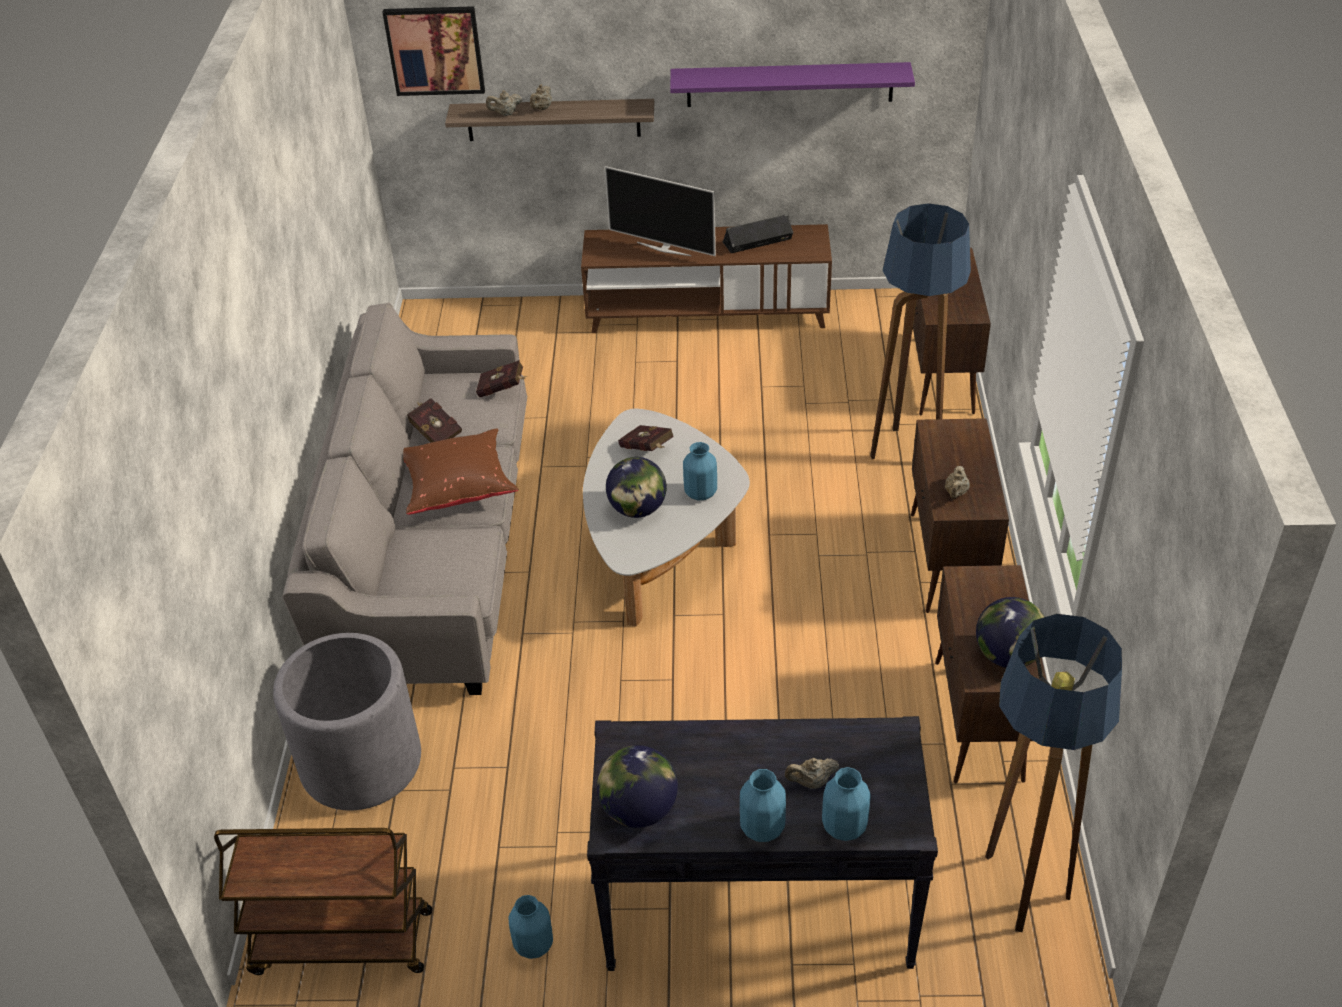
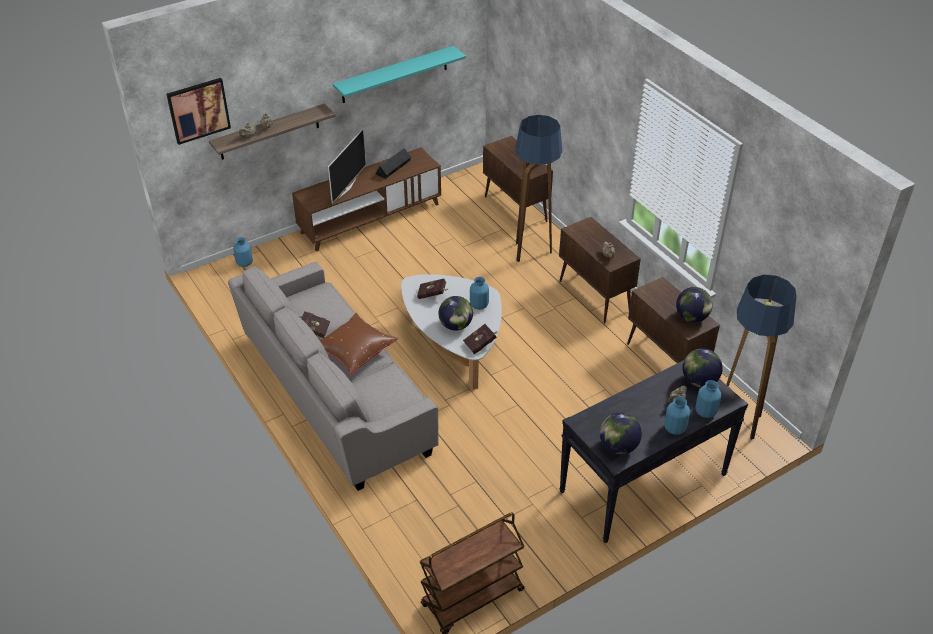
camera: 35 degrees left, 0 degrees up
(361, 762) = (400, 515): grey planter -> none
(503, 389) = (330, 293): red book -> red book (481, 344)
(533, 945) = (562, 550): blue vase -> blue vase (244, 263)
(664, 248) = (347, 188): television -> television turned 60 degrees counterclockwise
(789, 84) = (395, 74): purple shelf -> turquoise shelf
(884, 767) = (699, 381): none -> globe

